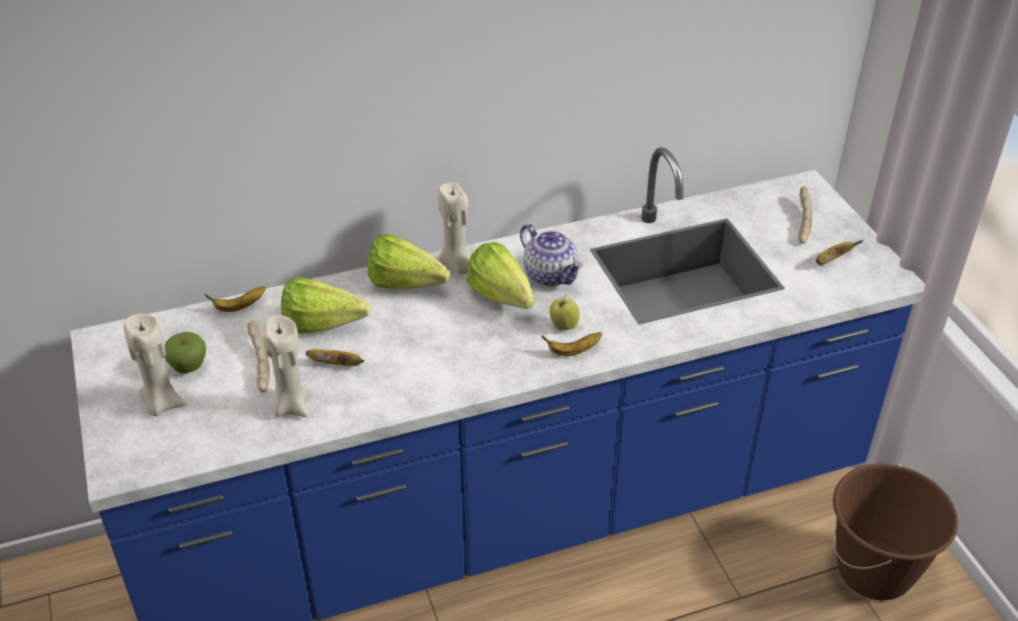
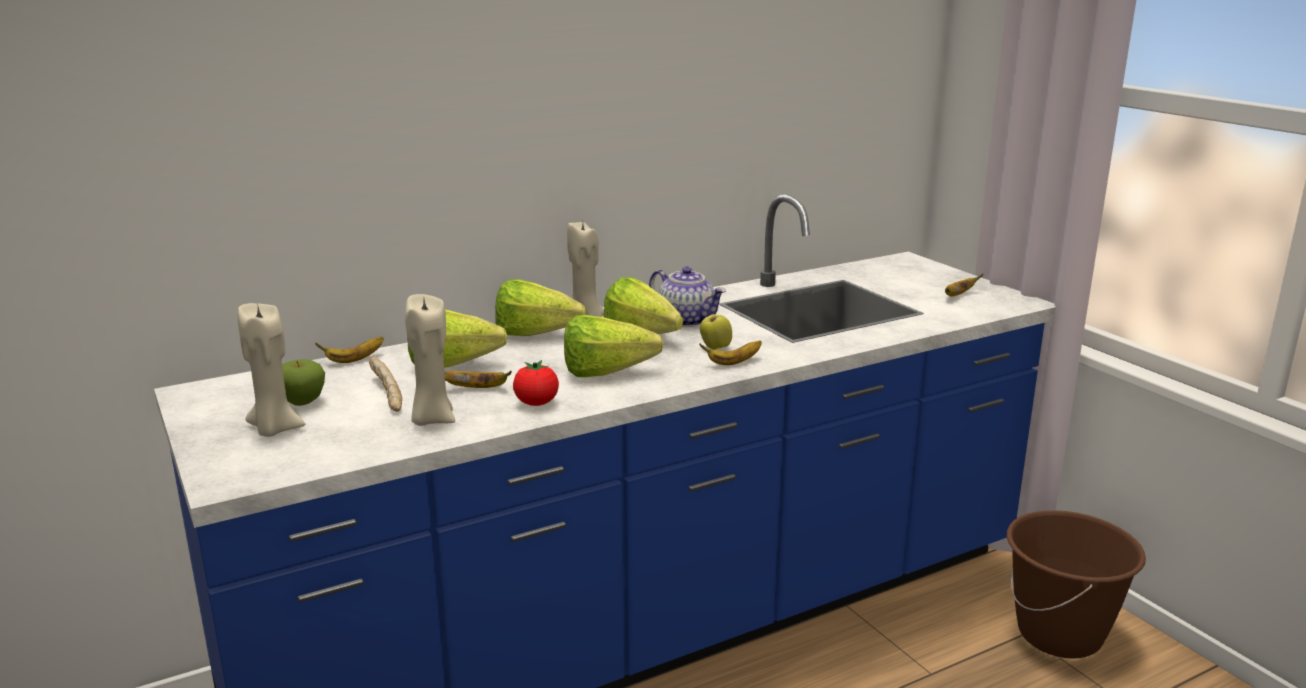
camera: 10 degrees left, 20 degrees down
(383, 393) = (536, 403): none -> tomato
(461, 356) = (614, 373): none -> lettuce
(801, 221) = (914, 277): bread -> none

